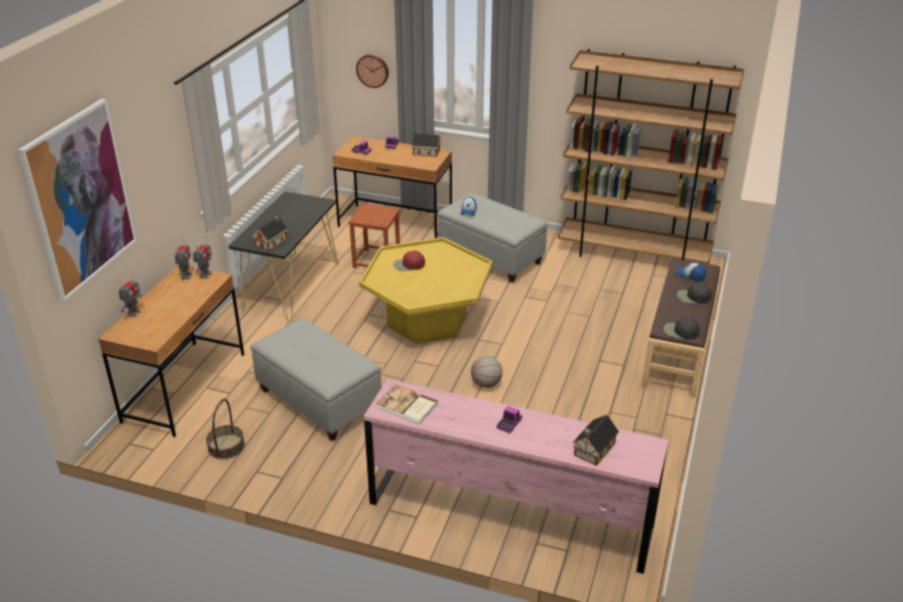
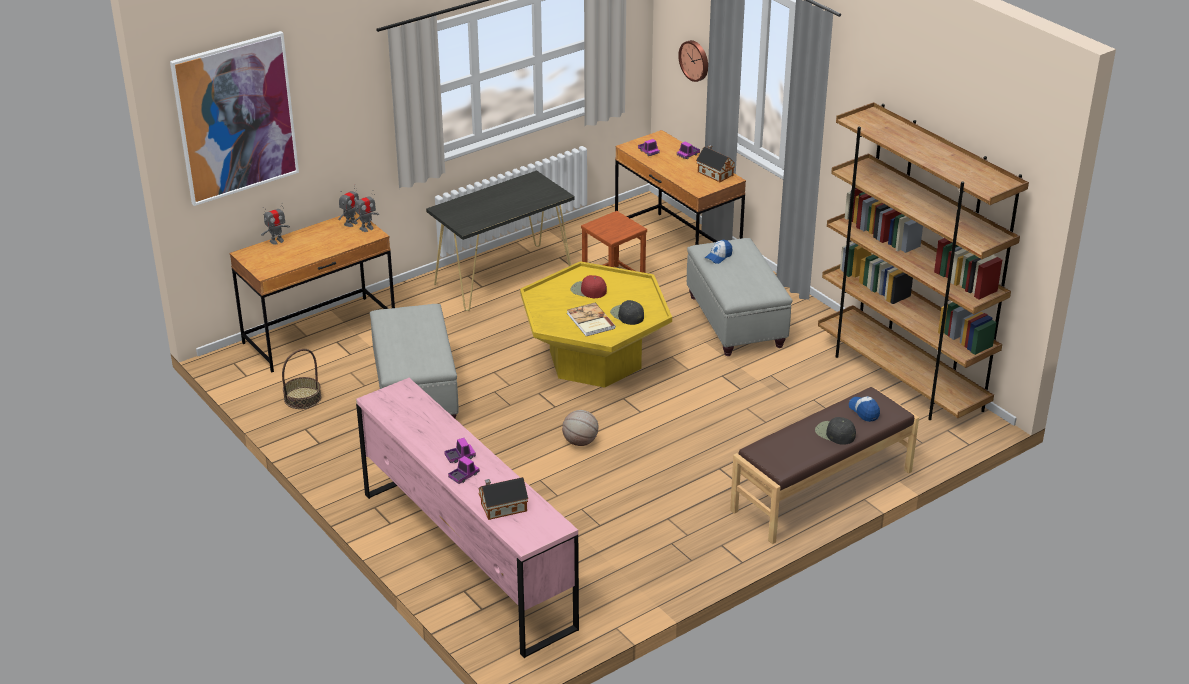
camera: 35 degrees right, 0 degrees up
(272, 241) = (467, 218): toy house -> none
(407, 406) = (397, 406): book -> book (590, 321)
(532, 439) = (464, 476): none -> toy truck
(680, 331) = (772, 459): black cap -> black cap (627, 315)

